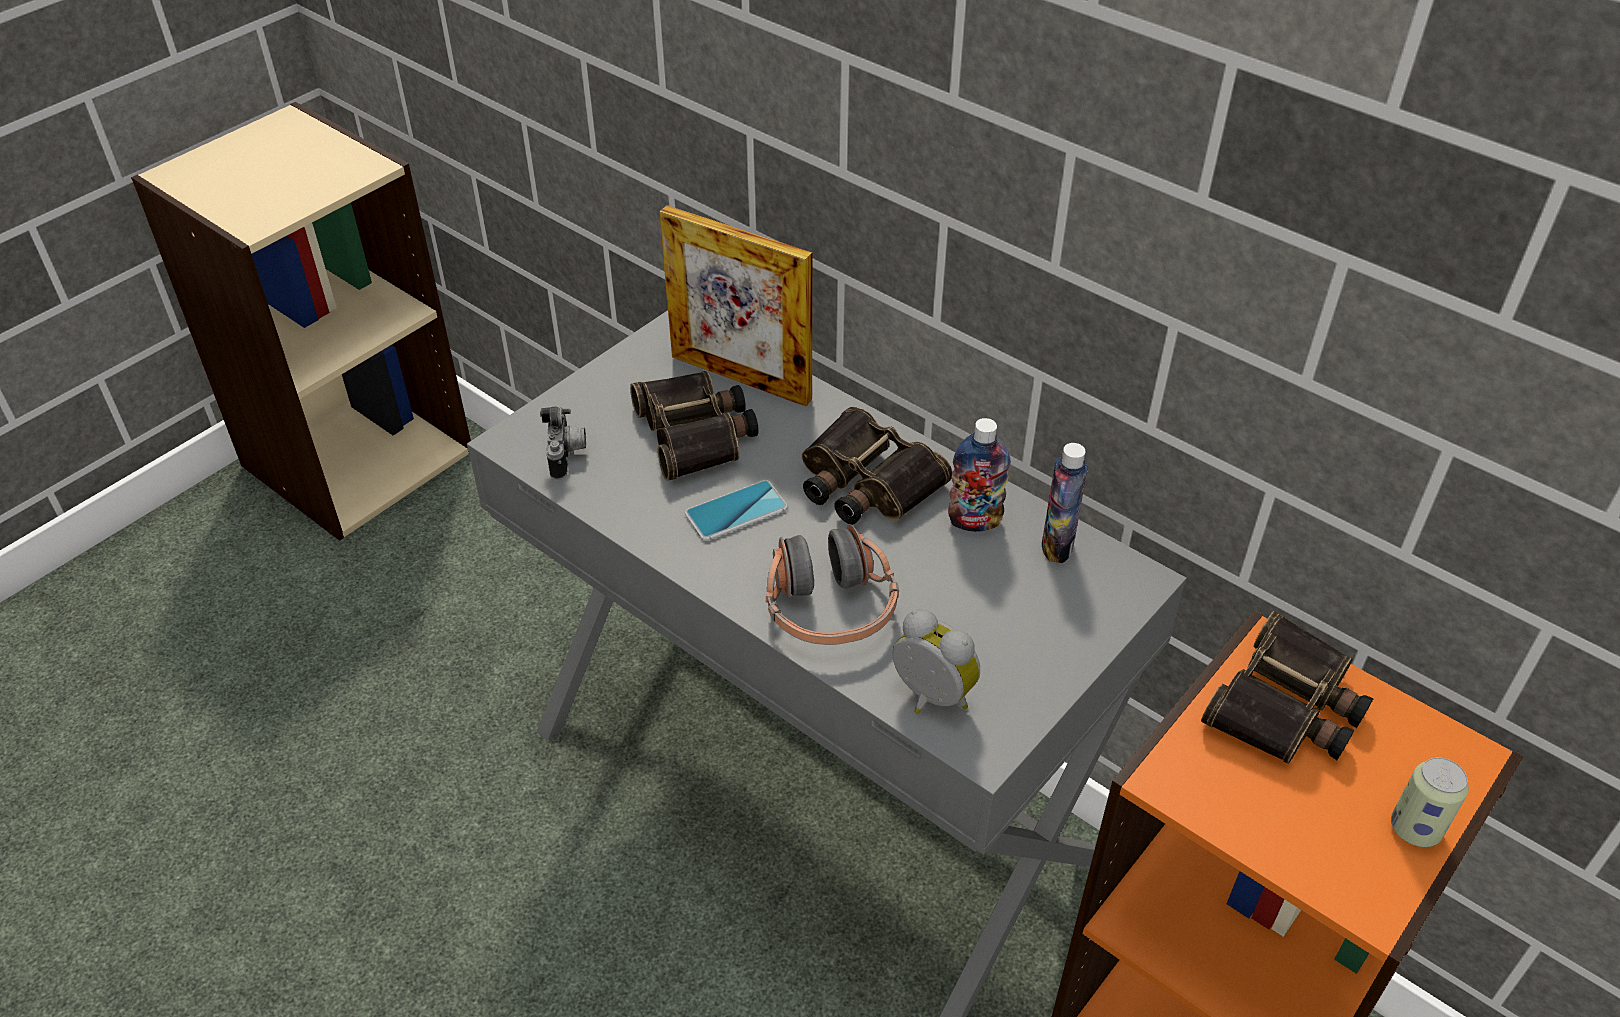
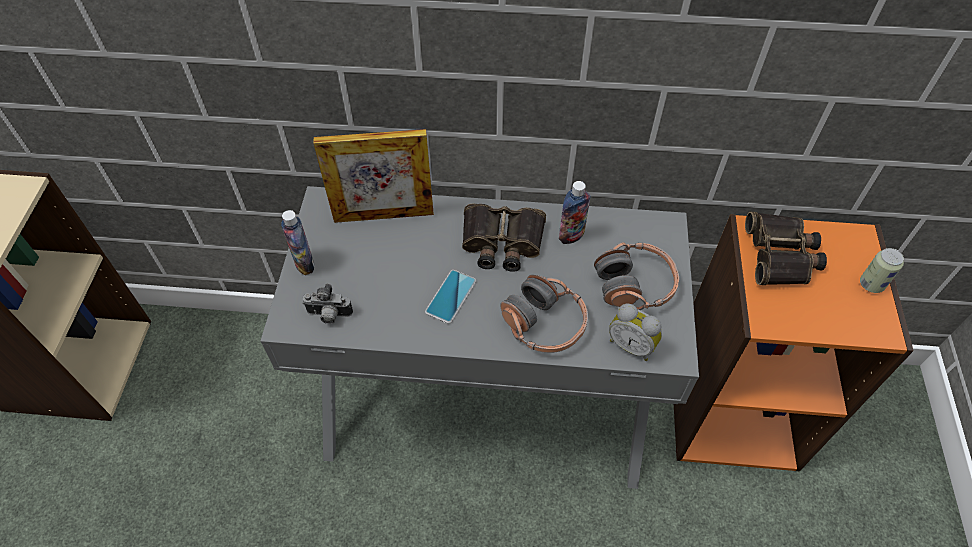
camera: 35 degrees left, 10 degrees up
(567, 456) = (329, 315): camera -> camera turned 135 degrees clockwise
(696, 433) = (389, 262): binoculars -> none
(929, 699) = (631, 345): alarm clock -> alarm clock turned 150 degrees counterclockwise
(1009, 628) = (634, 285): none -> headphones
(1057, 546) = (619, 227): bottle -> bottle (304, 264)

